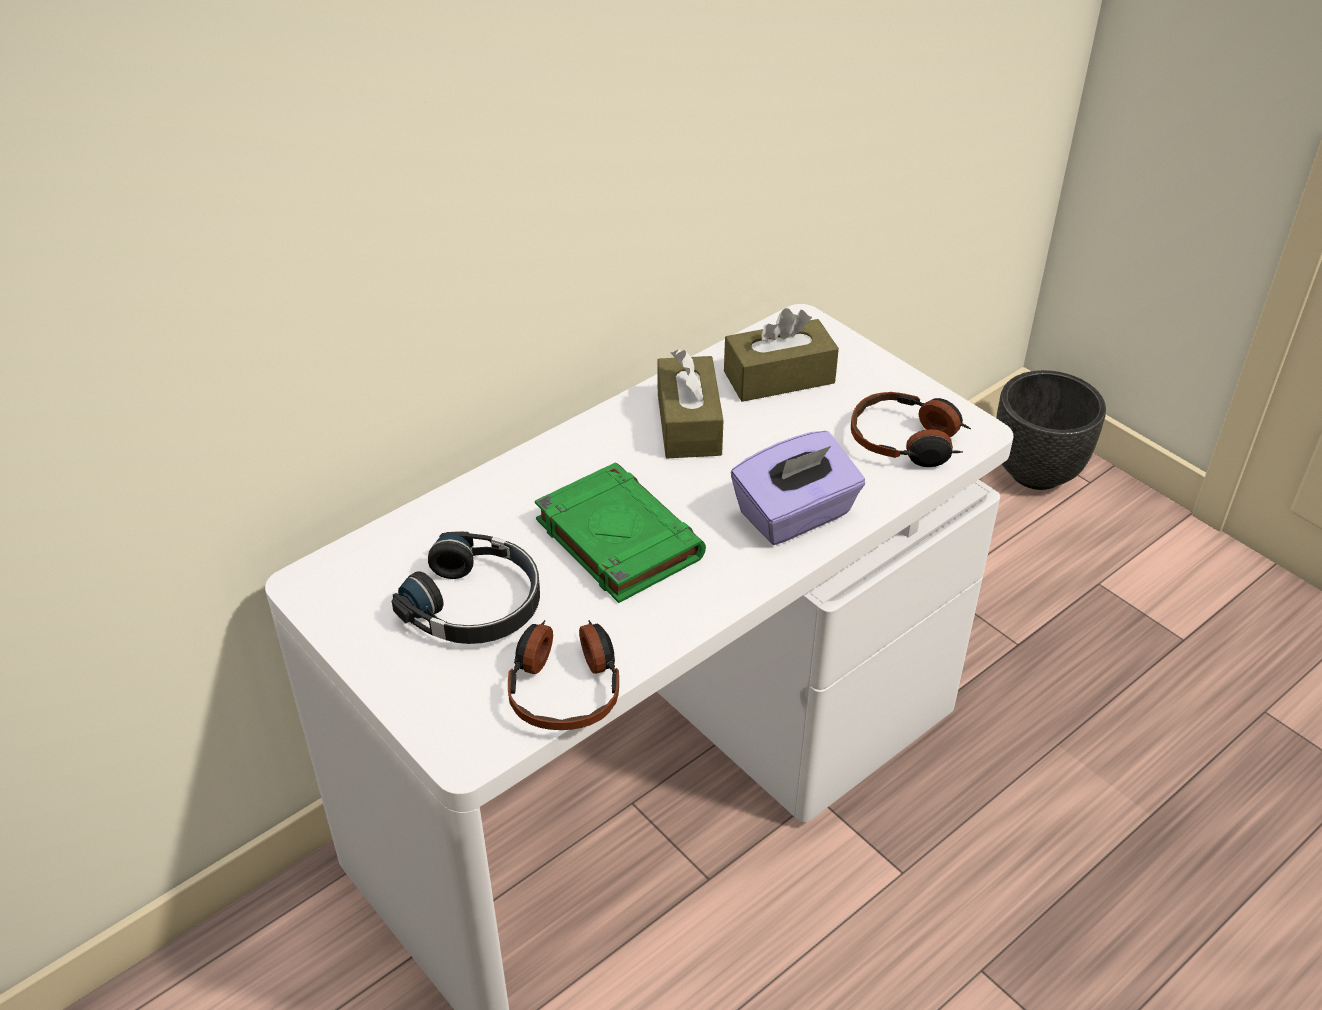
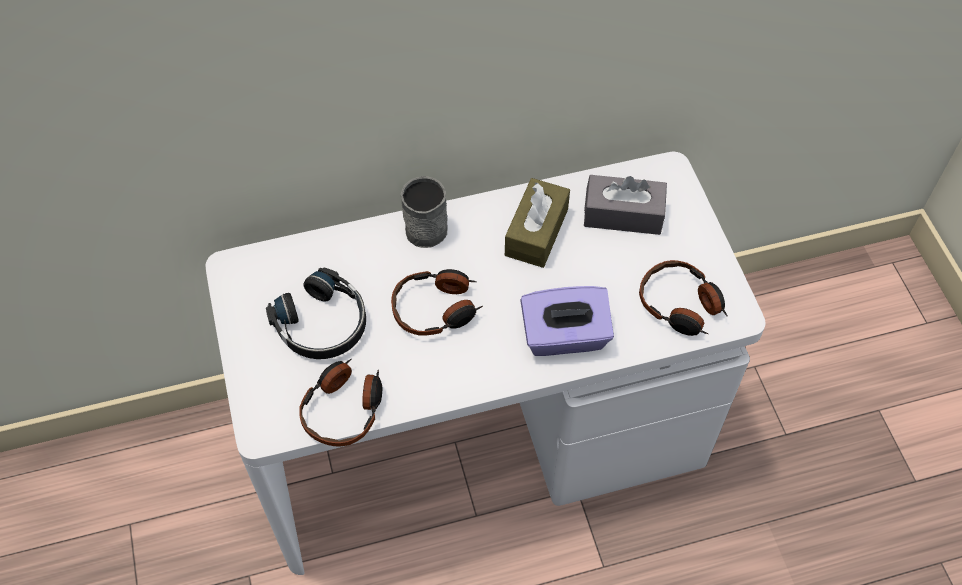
camera: 25 degrees right, 15 degrees up
(545, 457) = (425, 224): none -> grey mug
(617, 539) = (436, 309): green book -> headphones
(779, 377) = (623, 214): brown tissue box -> grey tissue box
(1036, 474) = (888, 300): black planter -> none

